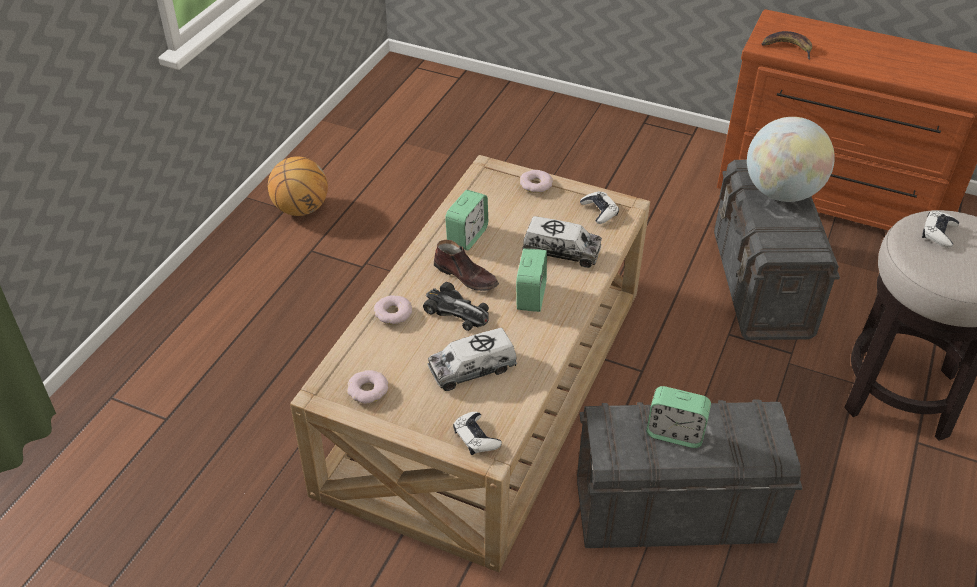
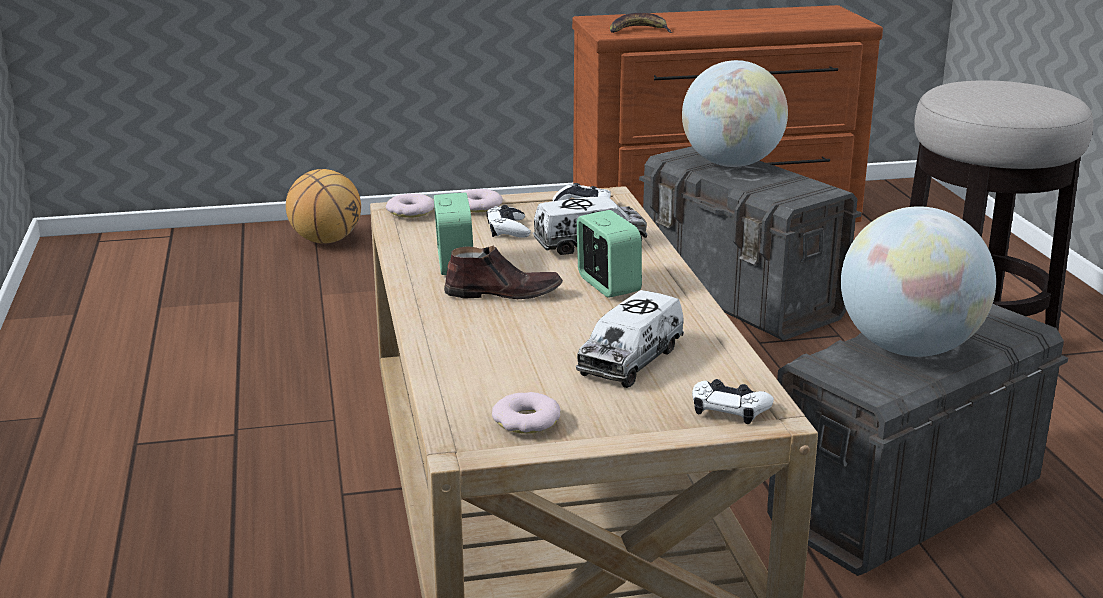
camera: 35 degrees left, 20 degrees down
(301, 209) = (70, 409): basketball -> basketball (325, 241)
(393, 313) = (456, 347): donut -> donut (410, 211)
(456, 311) = (535, 322): toy car -> none
(675, 433) = (909, 349): alarm clock -> globe
(938, 233) = (973, 90): white game controller -> white game controller (508, 229)

